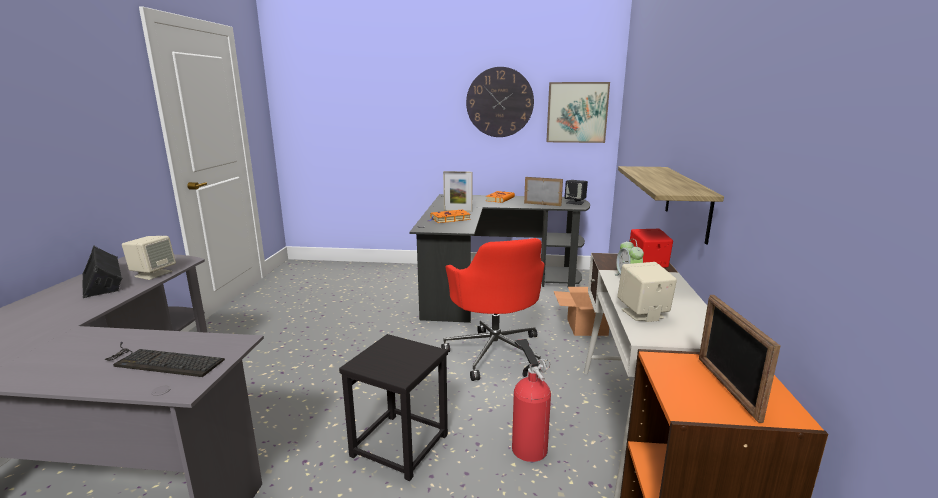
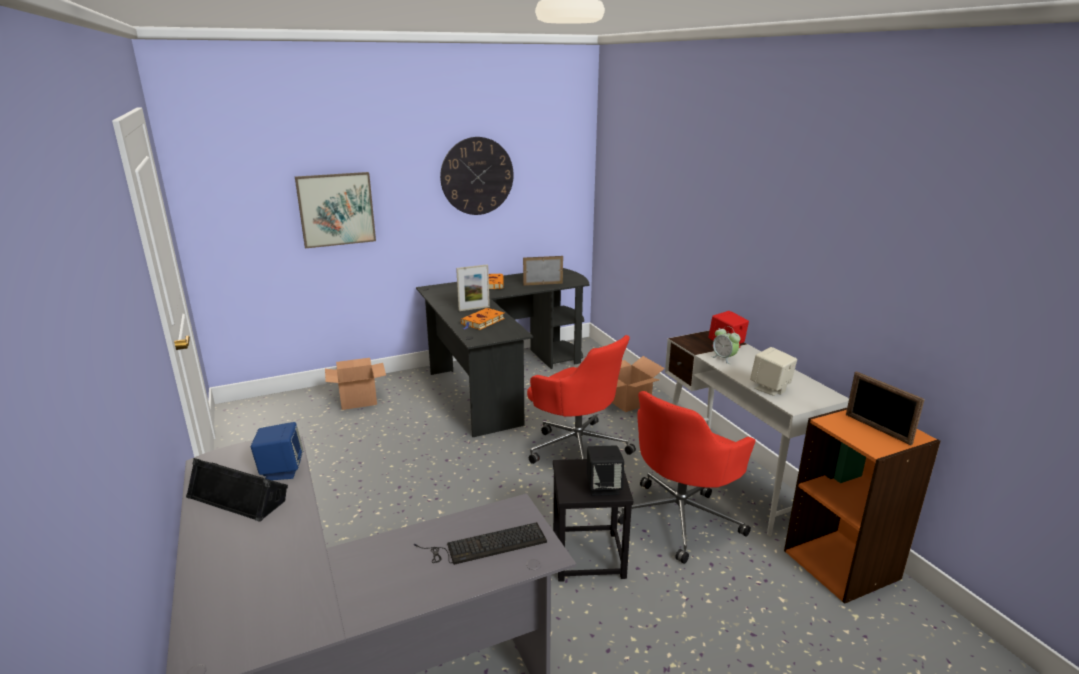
camera: 30 degrees left, 5 degrees up
(153, 274) = (281, 471): beige speaker -> blue speaker
(371, 276) = (357, 400): none -> cardboard box
(528, 446) = (680, 518): fire extinguisher -> red office chair
(575, 202) = (569, 276): black speaker -> black speaker (603, 487)
(577, 112) = (555, 181): picture -> picture (336, 209)
(687, 202) = (746, 286): shelf -> none

